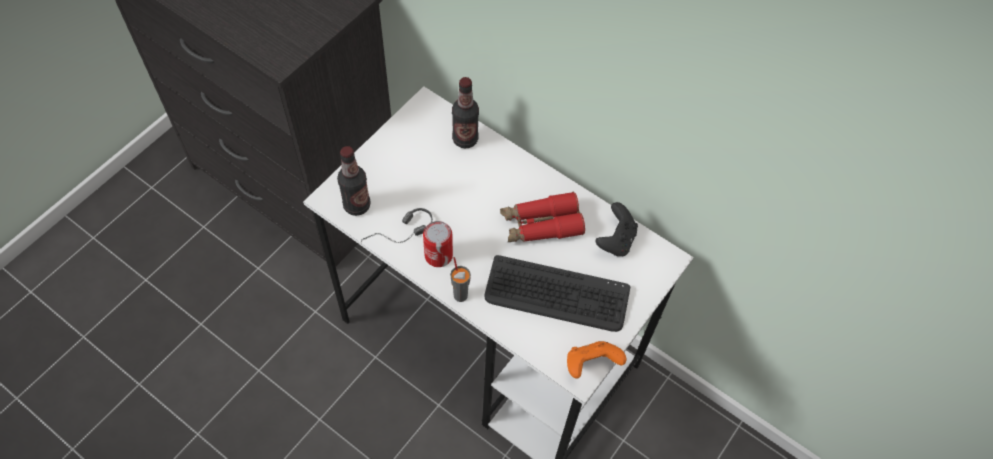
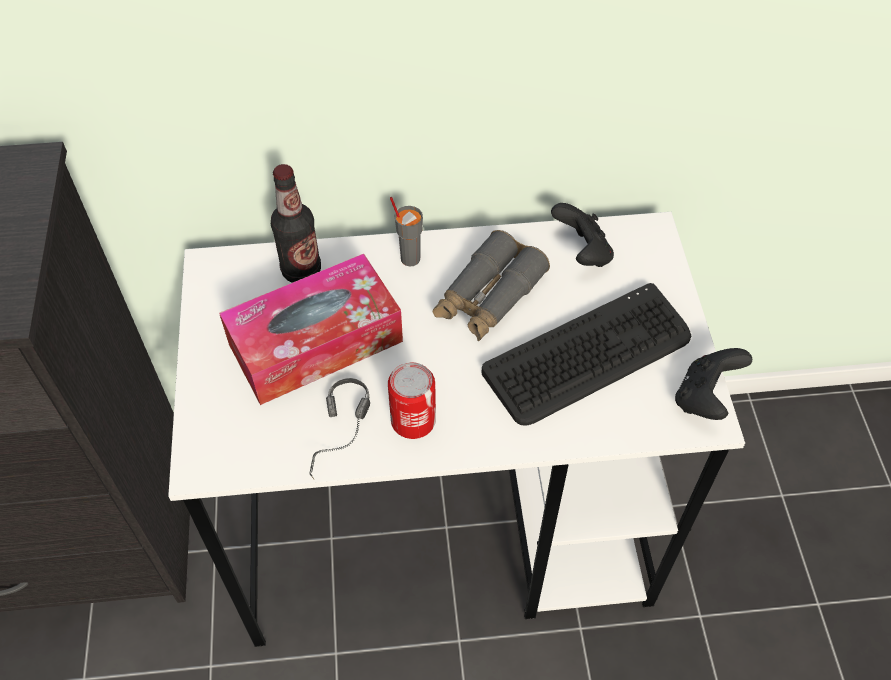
camera: 40 degrees left, 5 degrees down
(357, 205) = (248, 444): bottle -> none
(434, 181) = (316, 343): none -> tissue box
(460, 295) = (487, 443): grey cup -> grey cup (410, 258)
(540, 225) = (488, 297): red binoculars -> grey binoculars
(590, 364) = (705, 398): orange game controller -> black game controller

